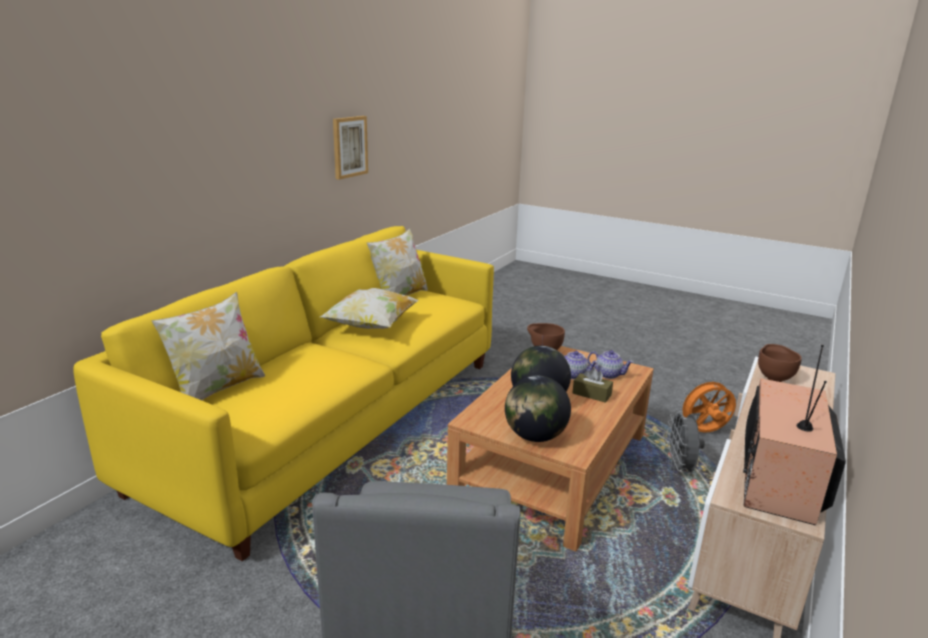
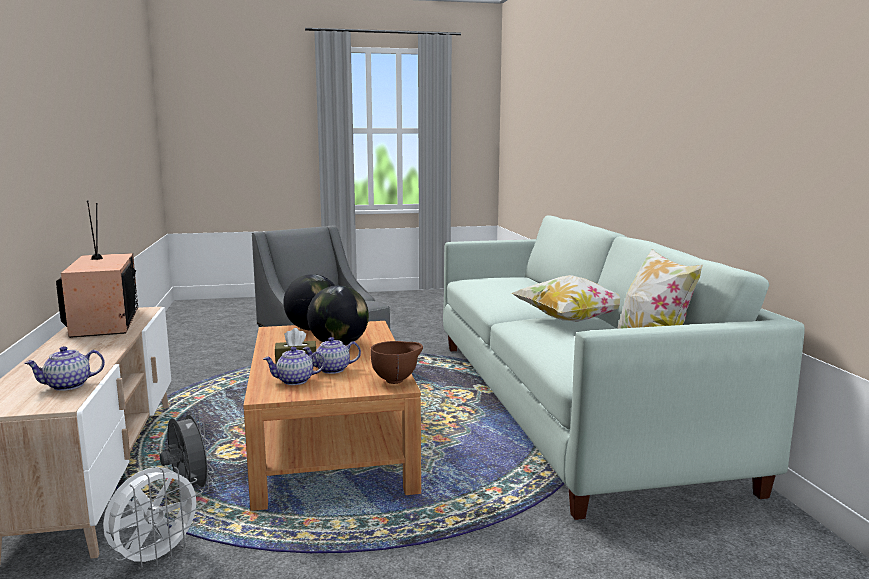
camera: 140 degrees right, 10 degrees down
(217, 389) = (533, 281): pillow -> none
(333, 420) = (567, 404): yellow sofa -> white sofa
(349, 147) = (777, 129): picture -> none
(704, 432) = (156, 557): orange fan -> white fan
(774, 378) = (67, 386): brown bowl -> teapot

